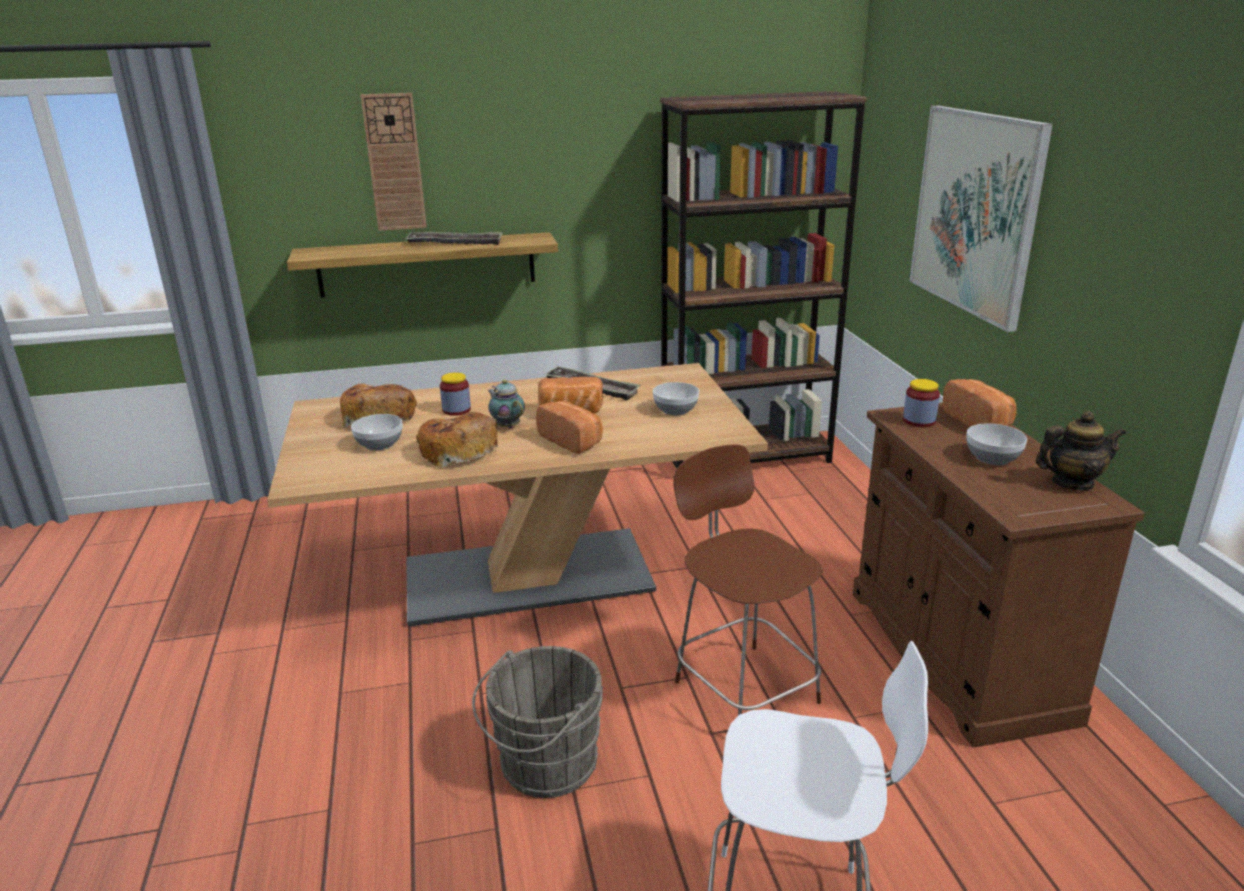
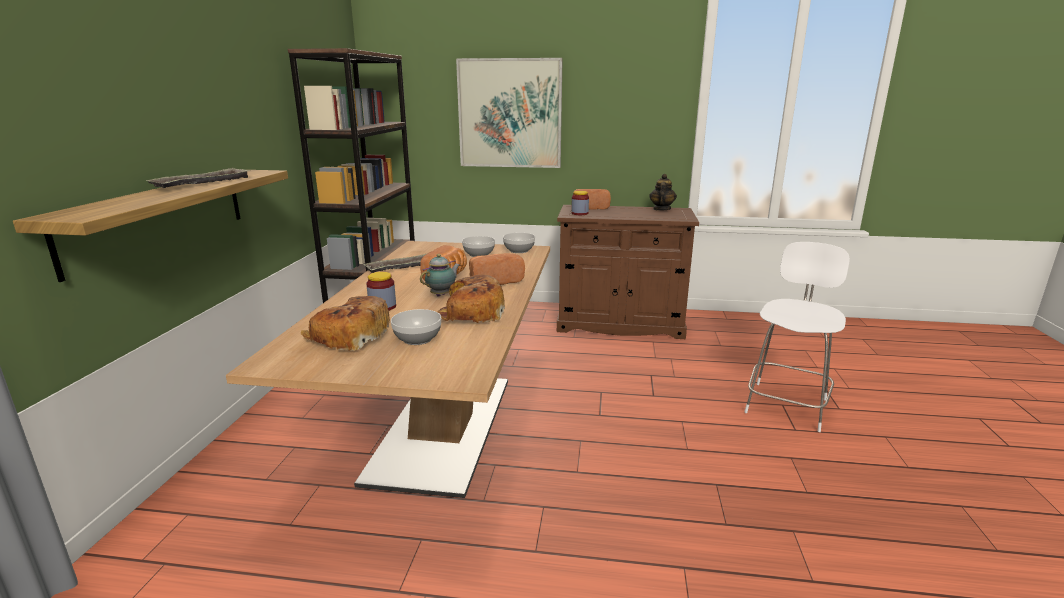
camera: 70 degrees left, 5 degrees down
(394, 163) = (112, 98): wall clock -> none
(507, 426) = (442, 295): teapot -> teapot turned 150 degrees clockwise
(544, 766) = (664, 456): grey bucket -> none
(743, 688) = (620, 378): brown stool -> none
(992, 458) = (630, 212): bowl -> bowl (519, 251)

